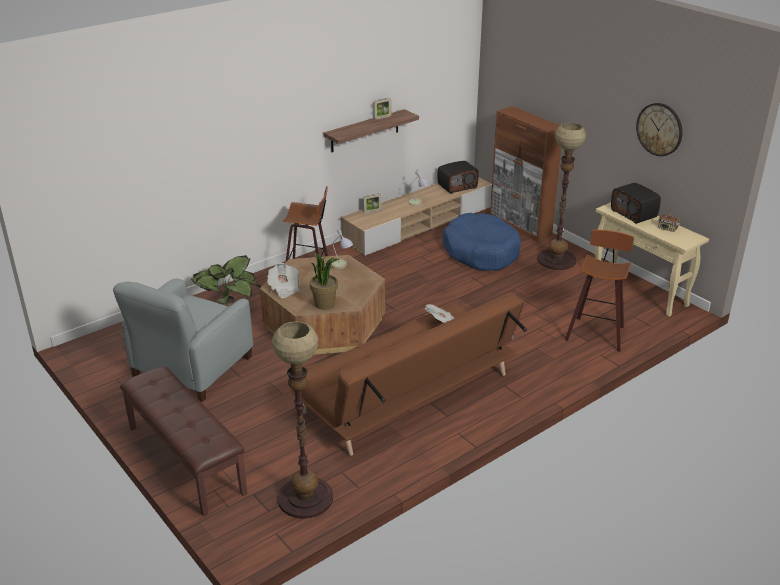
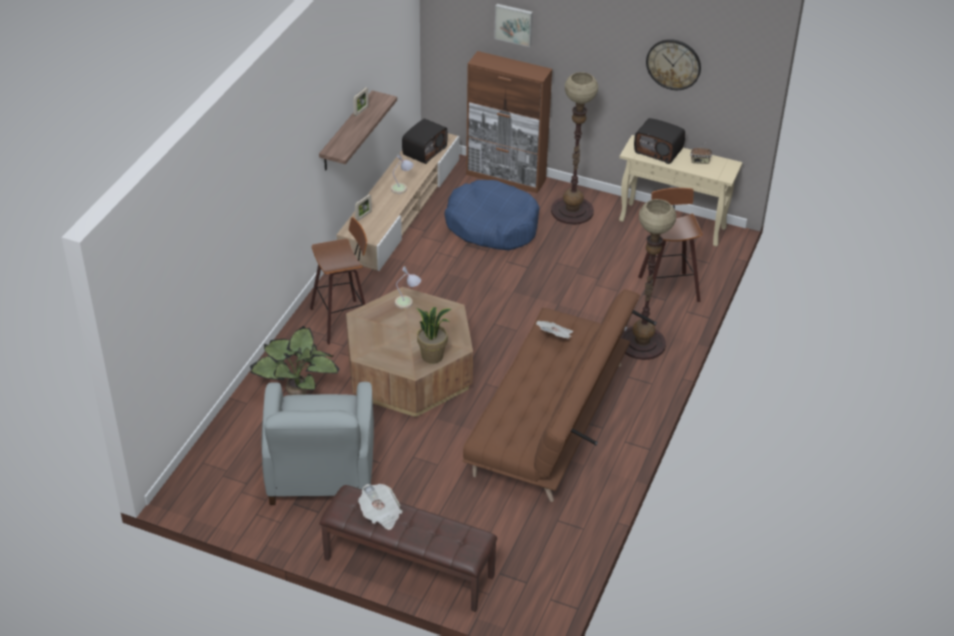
camera: 30 degrees left, 10 degrees up
(284, 288) = (376, 352): newspaper -> newspaper (380, 514)
(305, 498) = (547, 557): floor lamp -> floor lamp (642, 343)
(541, 82) = (514, 24): none -> picture

